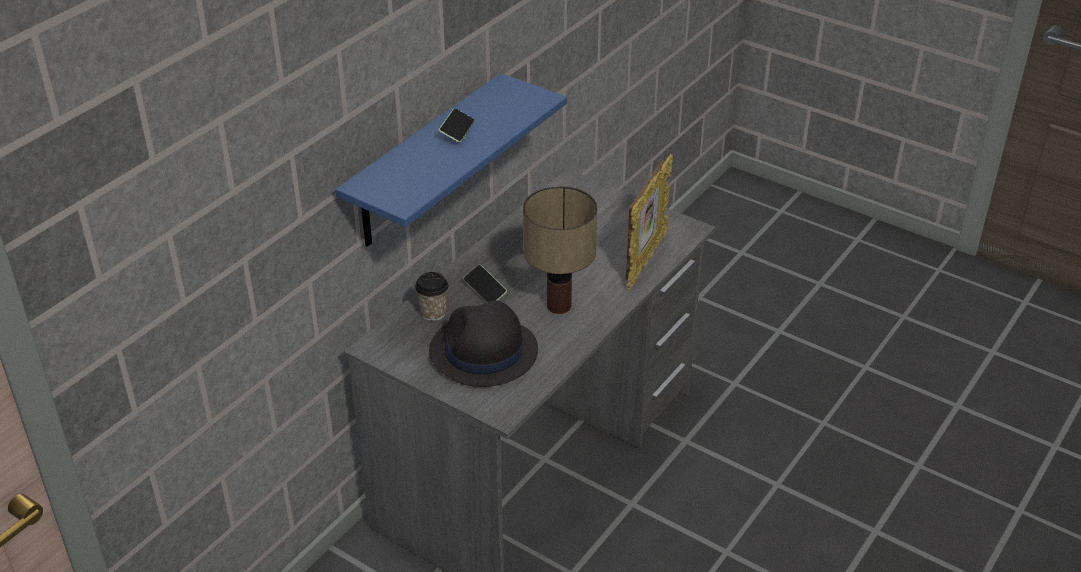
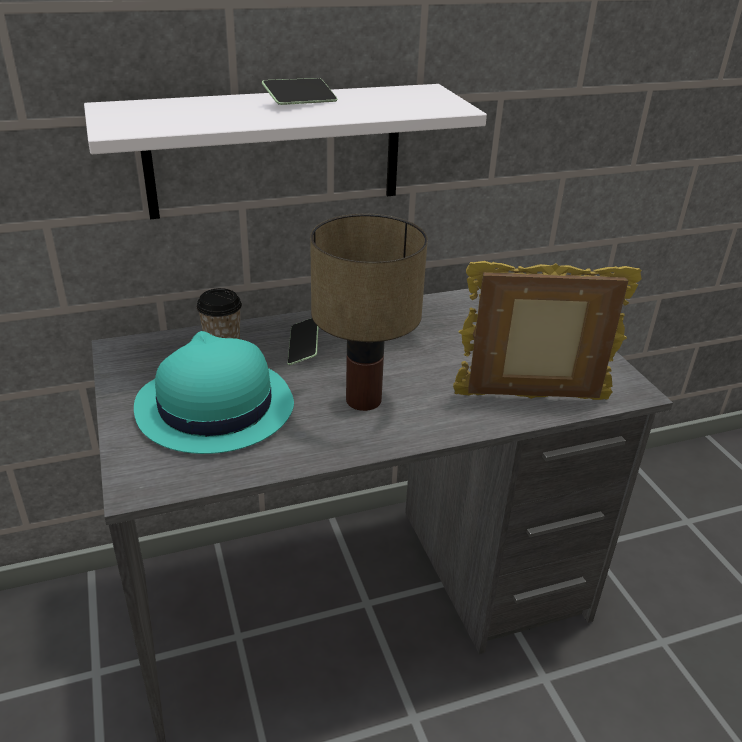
camera: 35 degrees right, 5 degrees down
(425, 163) = (275, 151): blue shelf -> white shelf
(483, 352) = (214, 407): black hat -> turquoise hat
(645, 261) = (531, 400): picture frame -> picture frame turned 150 degrees counterclockwise

